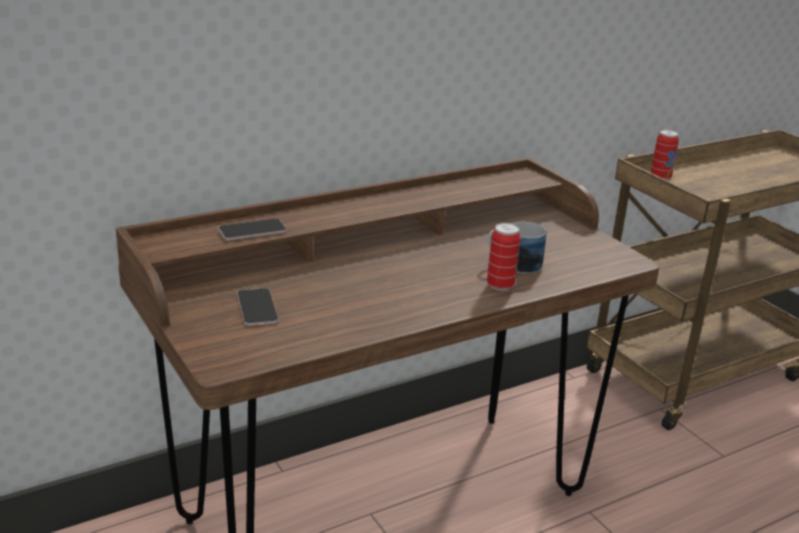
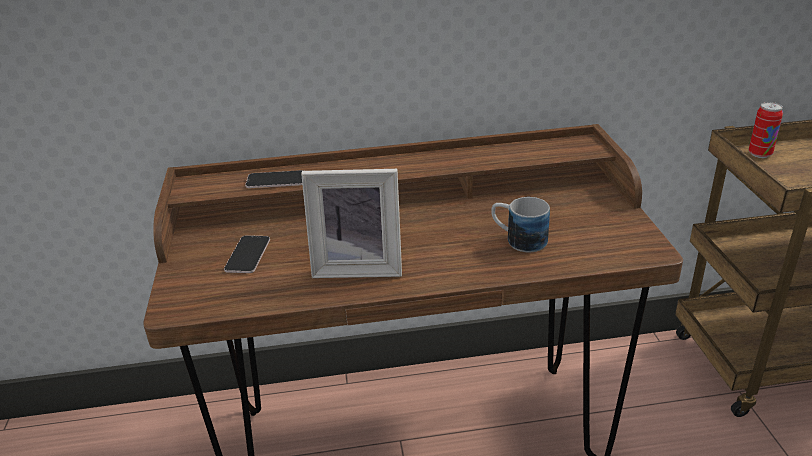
camera: 25 degrees right, 5 degrees up
(382, 304) = (358, 266): none -> picture frame
(500, 285) = (487, 262): can -> none

